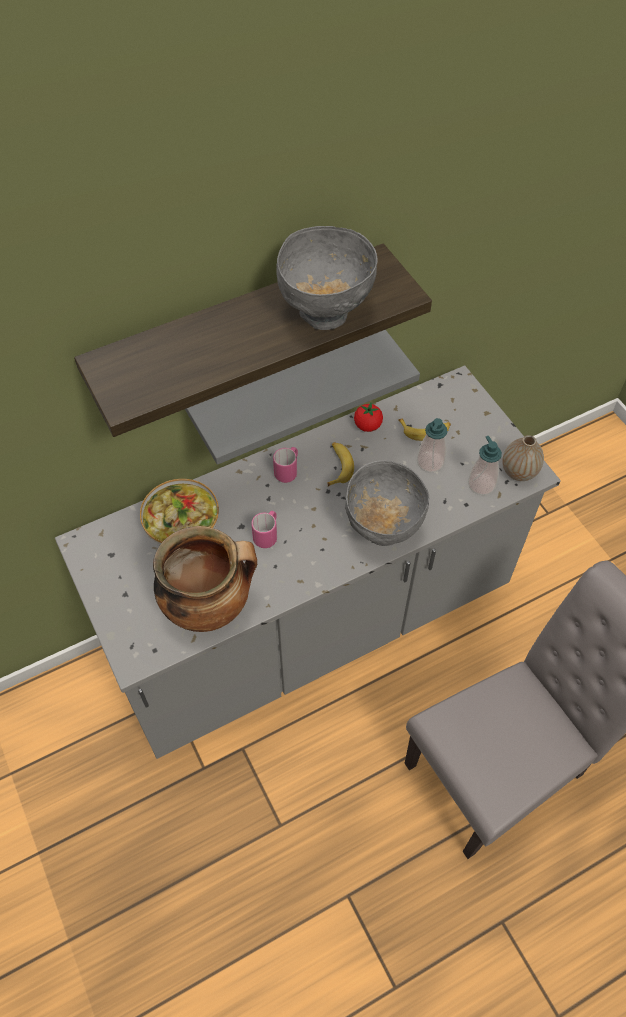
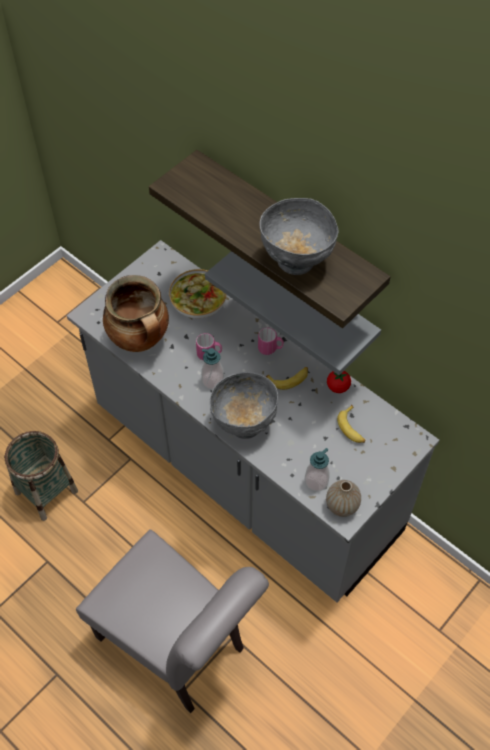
camera: 70 degrees right, 0 degrees up
(247, 870) = (46, 491): none -> basket
(430, 462) = (322, 439): soap dispenser -> soap dispenser (212, 380)

